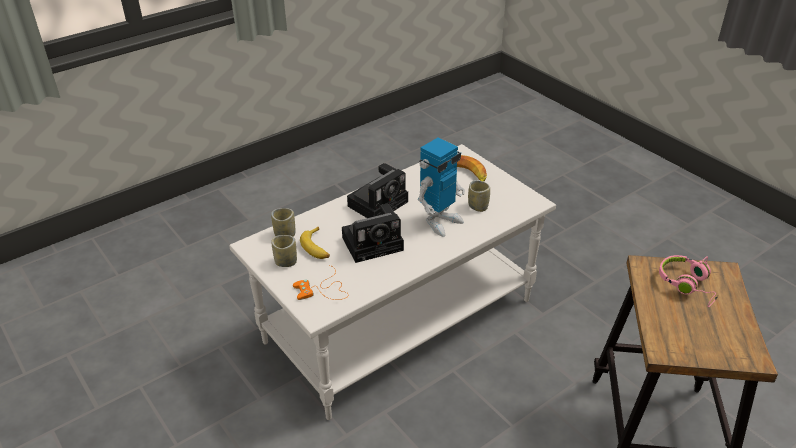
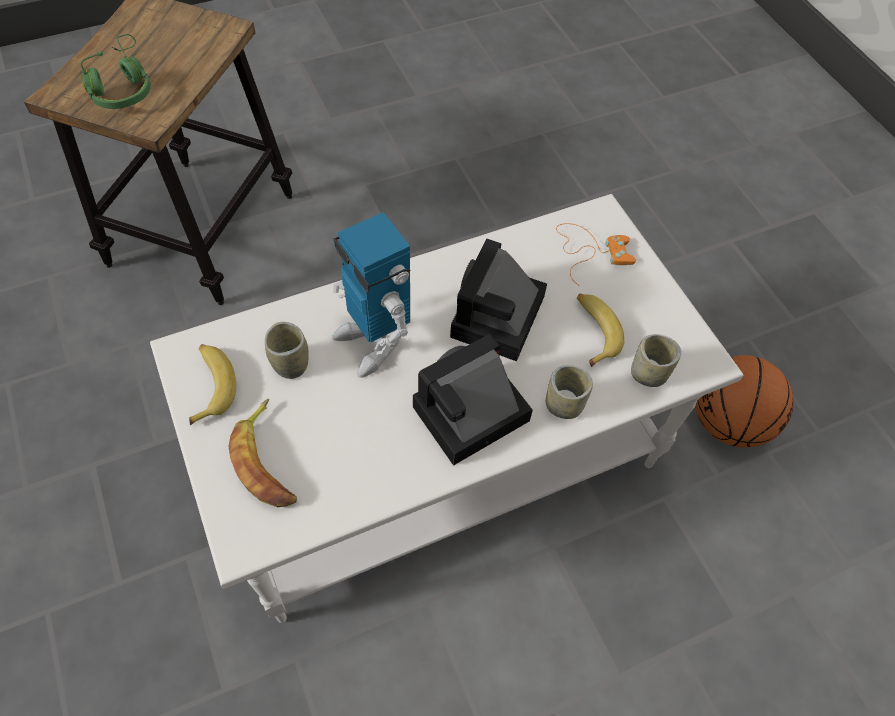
camera: 170 degrees left, 20 degrees up
(206, 378) = (728, 422): none -> basketball
(286, 262) = (645, 313): cup -> cup (563, 405)
(375, 243) = (497, 320): camera -> camera turned 60 degrees counterclockwise
(440, 222) = (373, 342): toy robot -> toy robot turned 90 degrees counterclockwise
(511, 193) = (211, 385): none -> banana
(688, 285) = (121, 86): pink headphones -> green headphones

